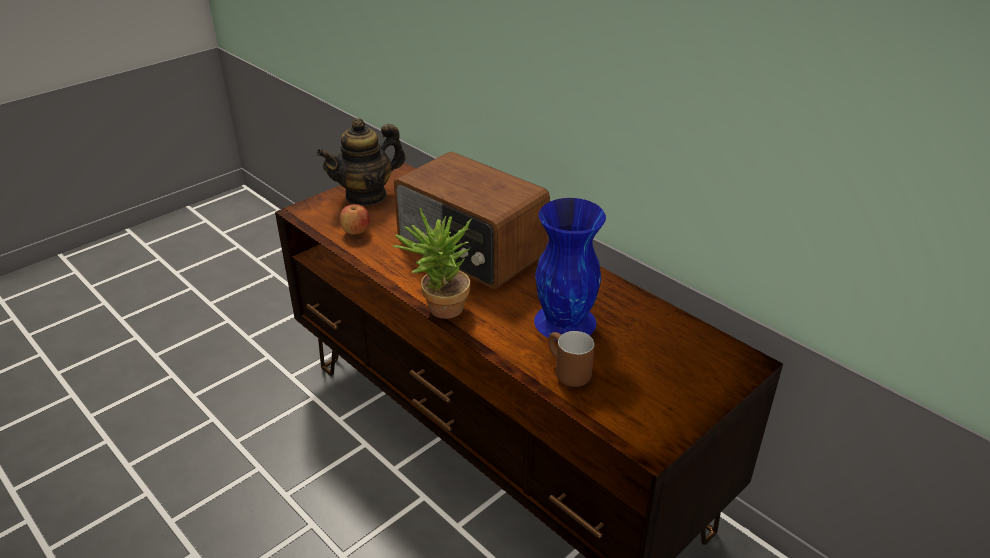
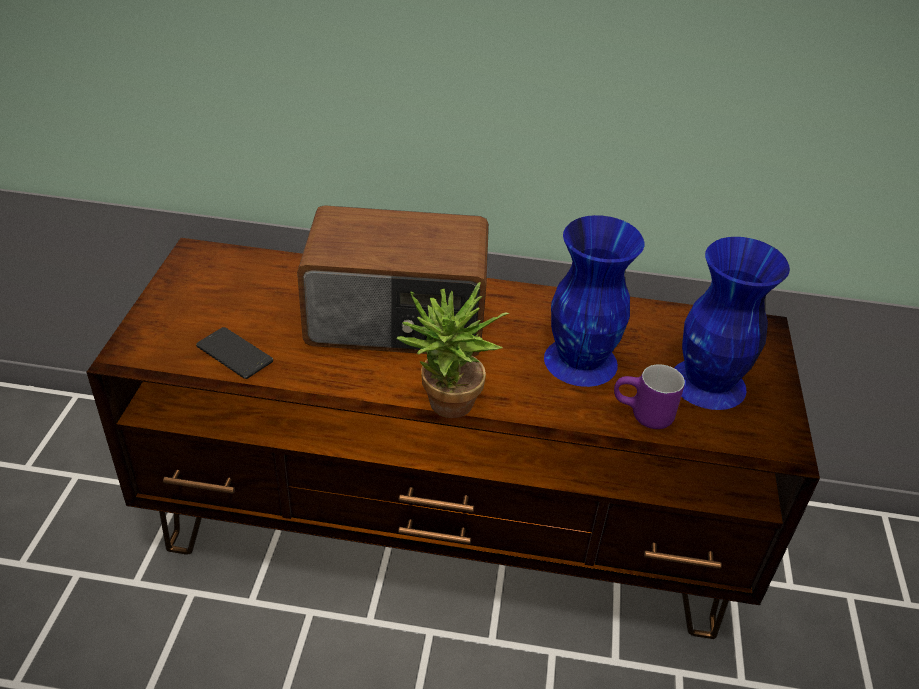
camera: 40 degrees left, 5 degrees up
(356, 231) = (234, 354): apple -> phone
(366, 195) = (191, 300): teapot -> none
(565, 373) = (642, 416): brown mug -> purple mug
(645, 376) = (707, 384): none -> blue vase

